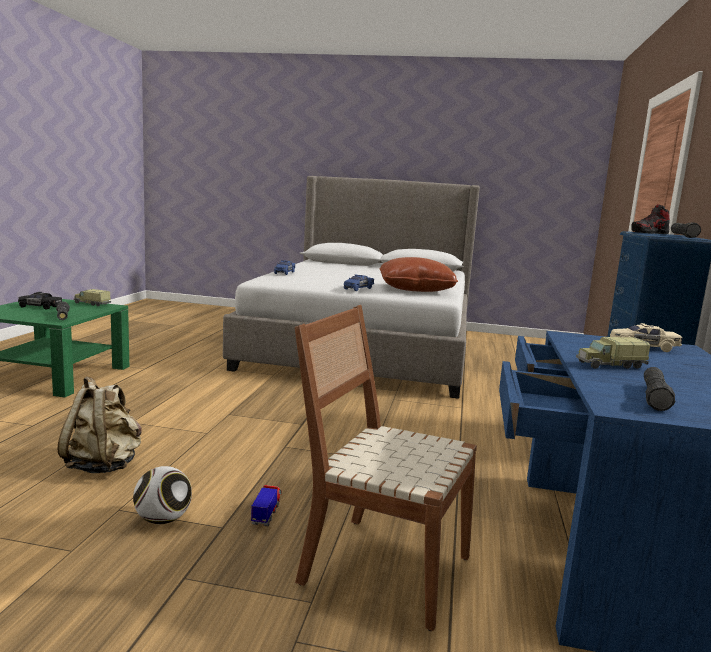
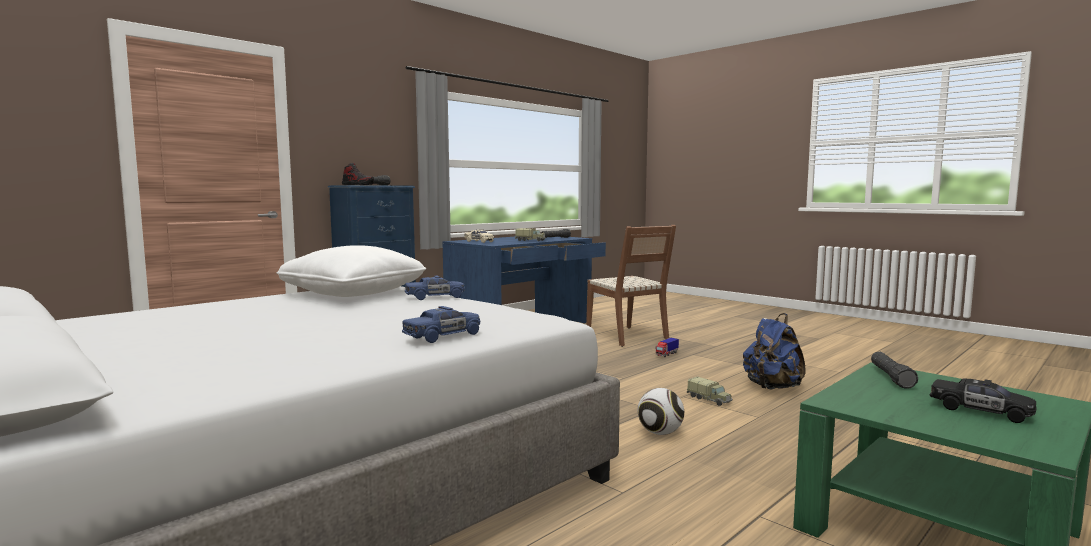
camera: 145 degrees left, 5 degrees down
(91, 304) = (883, 414): toy truck -> toy truck (709, 399)
(103, 465) = (771, 387): beige backpack -> blue backpack
(163, 520) = (725, 360): football -> football (659, 433)
(415, 289) = (354, 293): brown pillow -> white pillow

